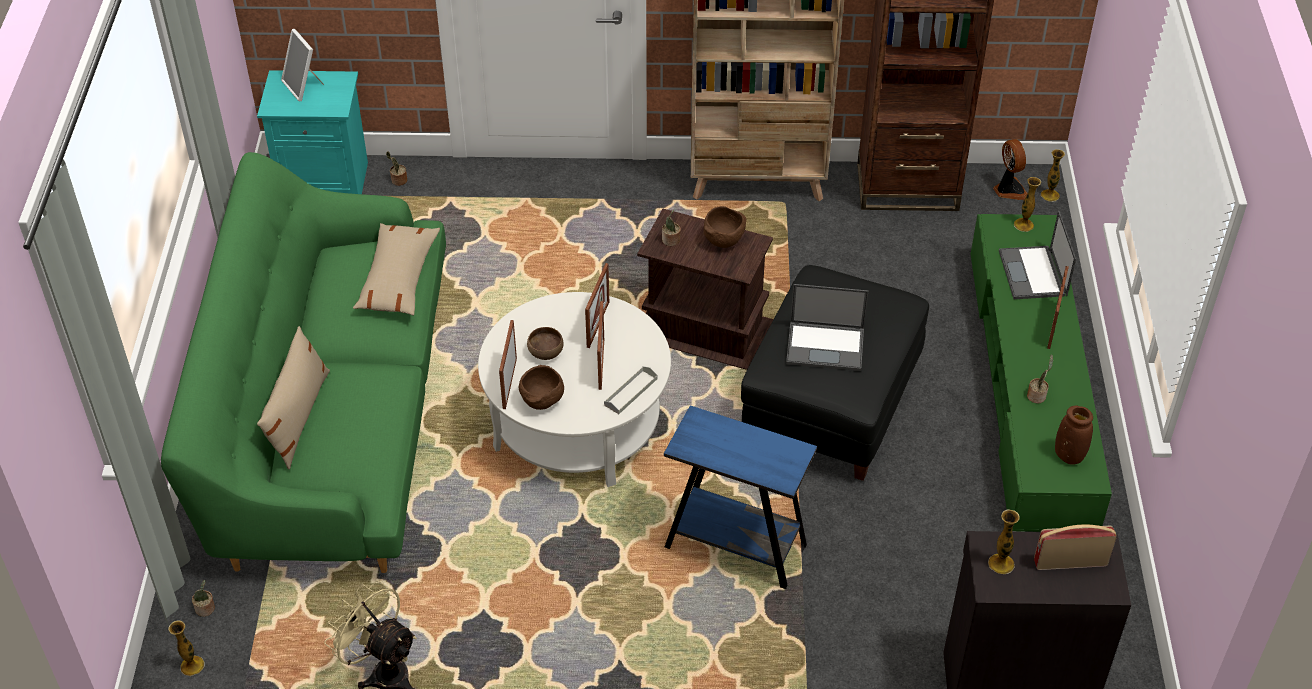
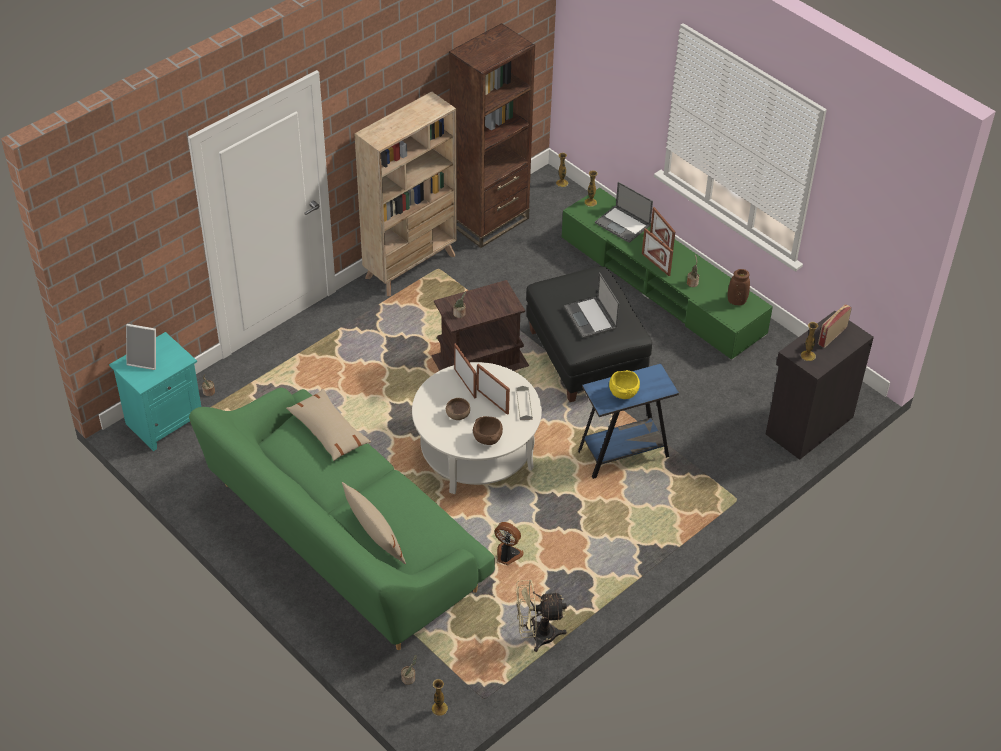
camera: 45 degrees left, 0 degrees up
(509, 383) = (460, 442): picture frame -> picture frame (655, 264)
(724, 240) = (485, 296): brown bowl -> none
(725, 448) = (623, 393): none -> yellow bowl
(826, 346) = (591, 318): laptop -> laptop turned 105 degrees clockwise
(1009, 190) = (540, 192): fan -> fan (507, 555)

